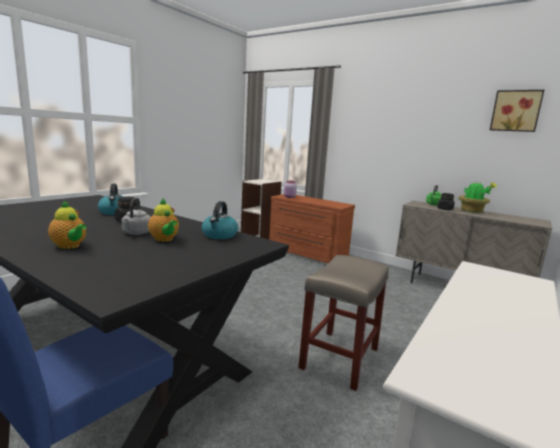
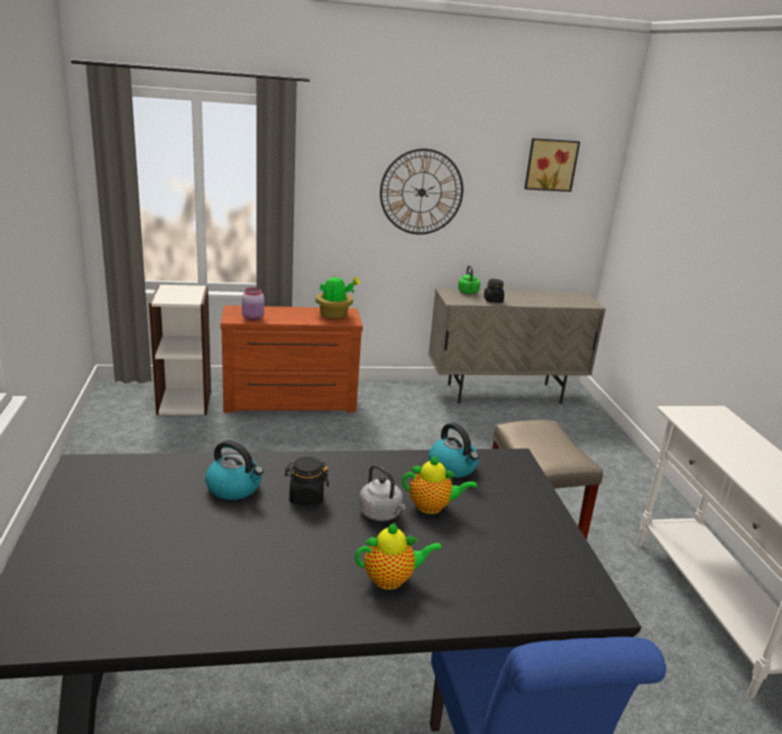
camera: 45 degrees left, 10 degrees up
(408, 133) = (421, 192): none -> wall clock
(472, 211) = (517, 296): potted plant -> potted plant (335, 315)

